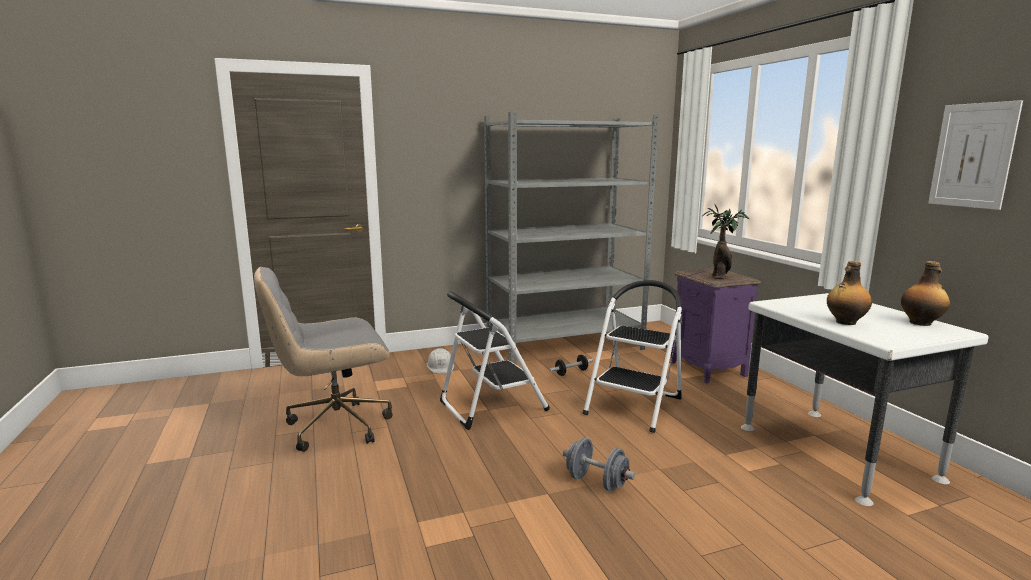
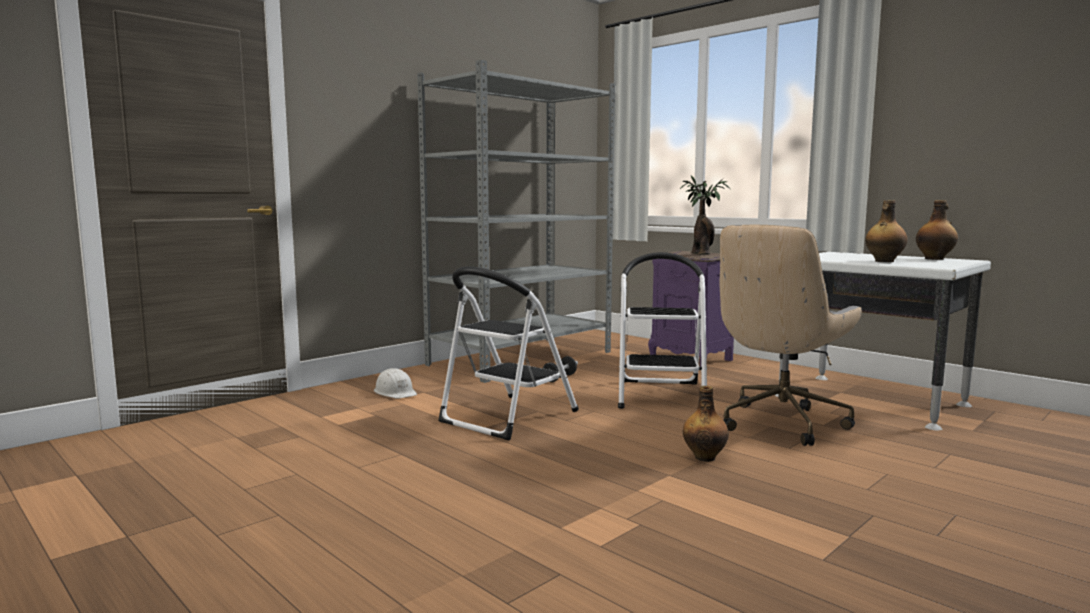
camera: 25 degrees left, 5 degrees down
(334, 427) = (326, 467): grey office chair -> grey office chair (780, 425)
(596, 482) = (705, 457): grey dumbbell -> bottle
(972, 155) = (945, 108): picture -> none

